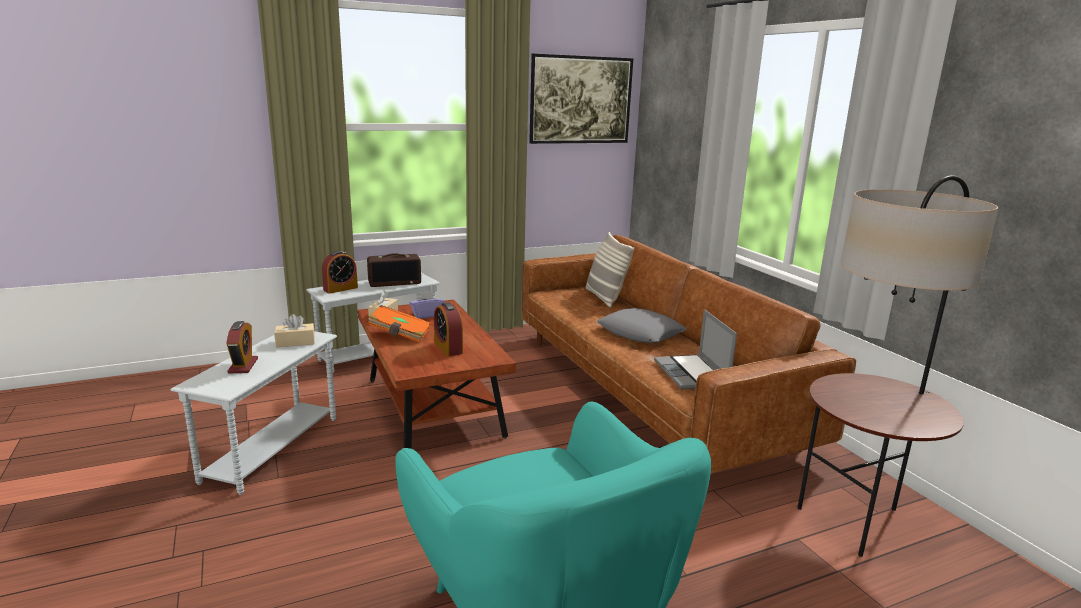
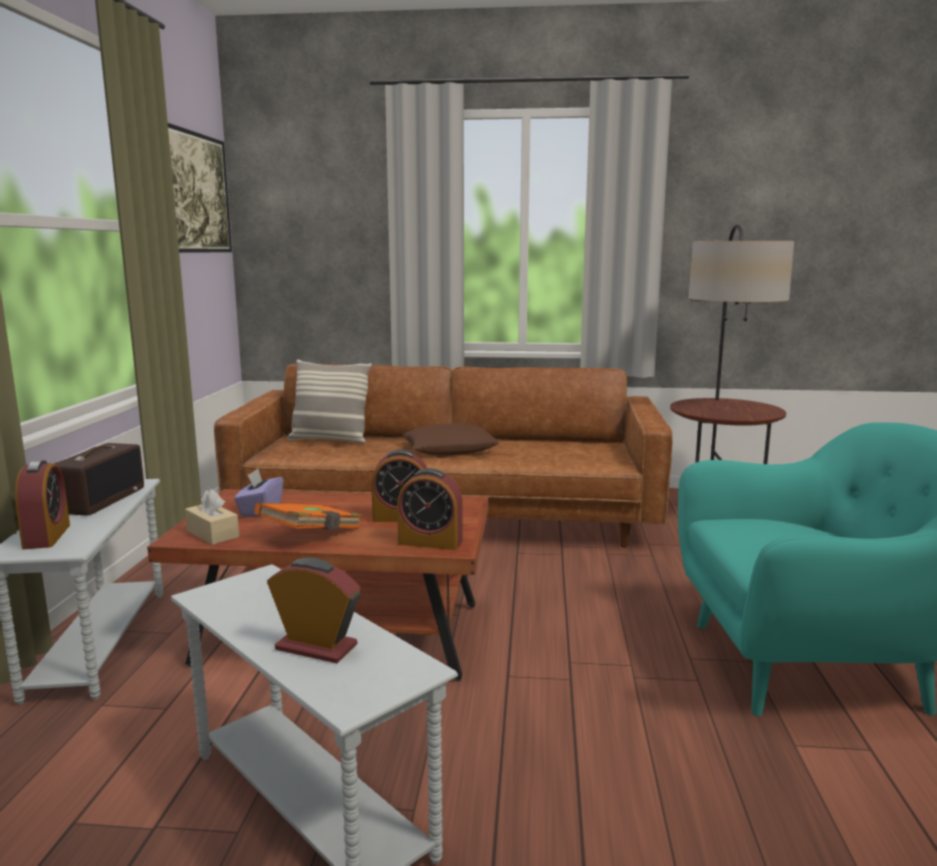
camera: 60 degrees left, 5 degrees down
(295, 342) = (262, 595): beige tissue box -> none
(413, 364) = (430, 542): none -> alarm clock
(640, 333) = (450, 449): grey pillow -> brown pillow
(692, 374) = (569, 454): laptop -> none

